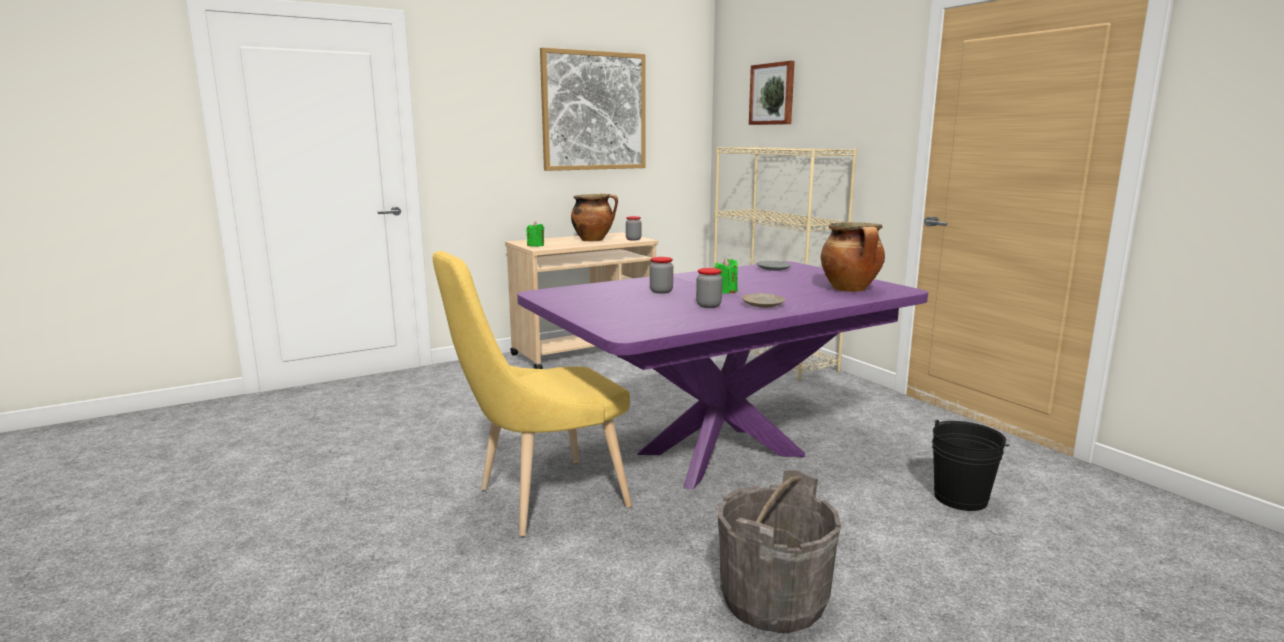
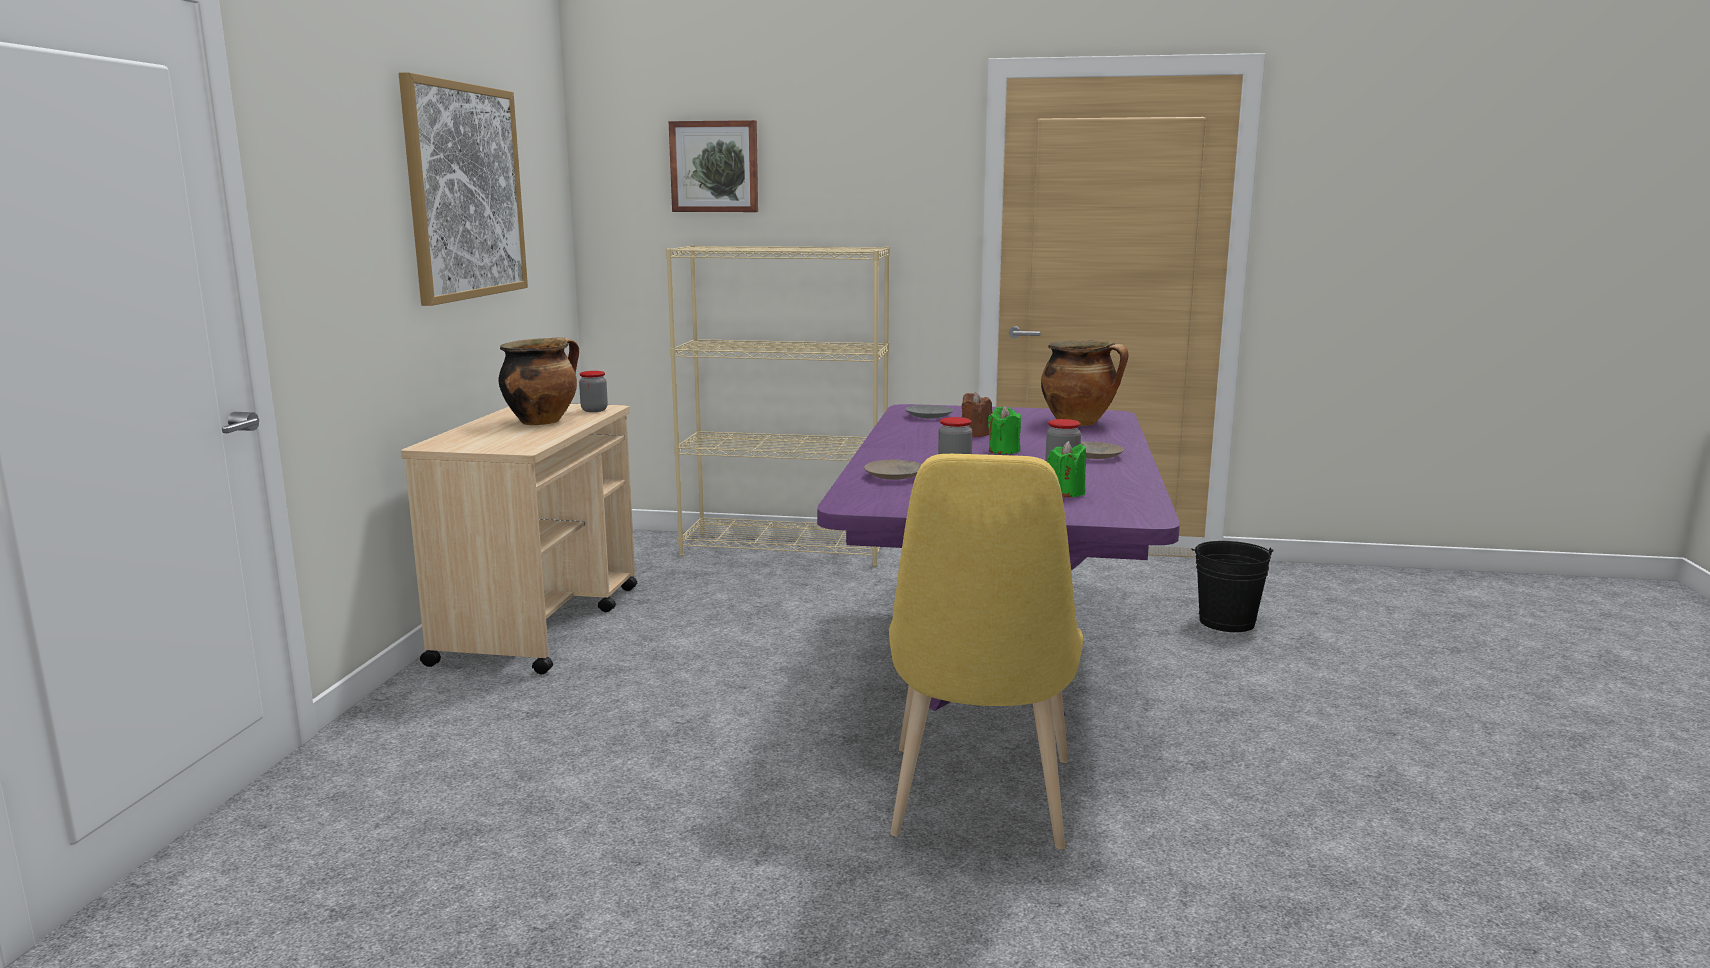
camera: 50 degrees left, 0 degrees up
(536, 245) = (496, 446): green candle -> green candle (1065, 493)
(614, 288) = (894, 476): none -> beige plate
(755, 281) = (975, 433): none -> brown candle
(773, 600) = (1330, 765): grey bucket -> none

